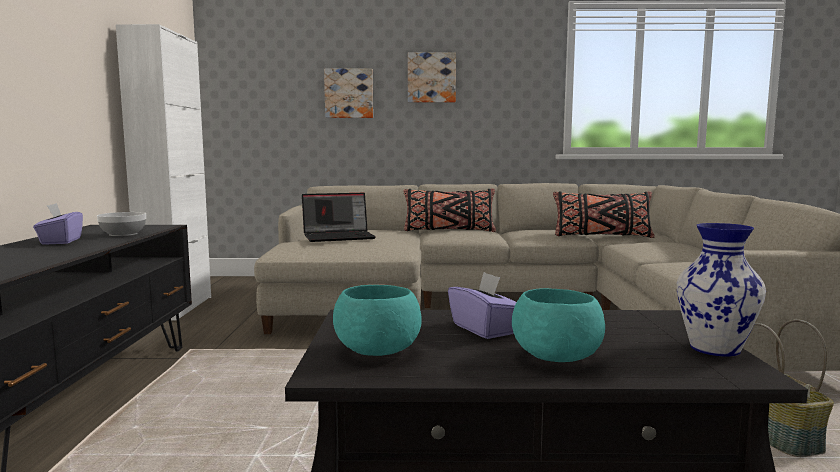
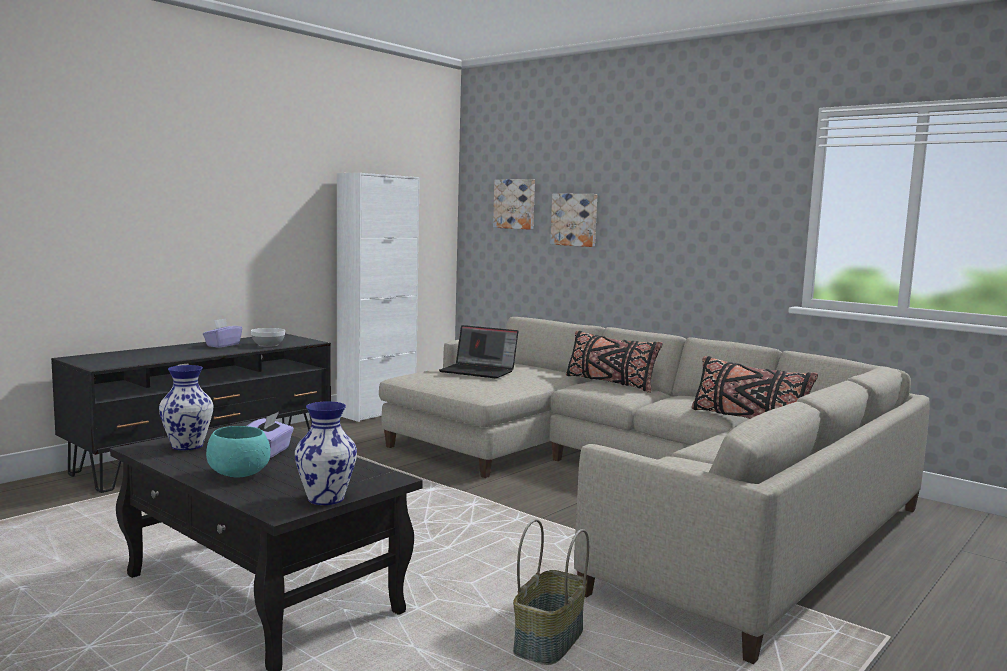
camera: 40 degrees right, 0 degrees up
(379, 351) = (188, 446): turquoise bowl -> vase
(431, 78) = (654, 204): picture -> picture (515, 204)

